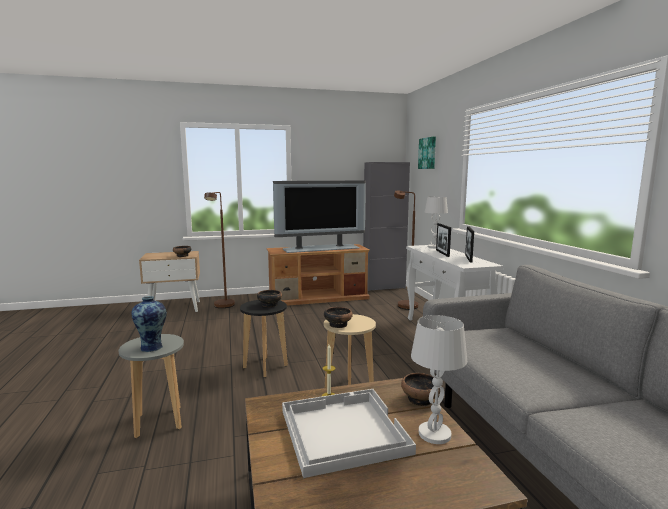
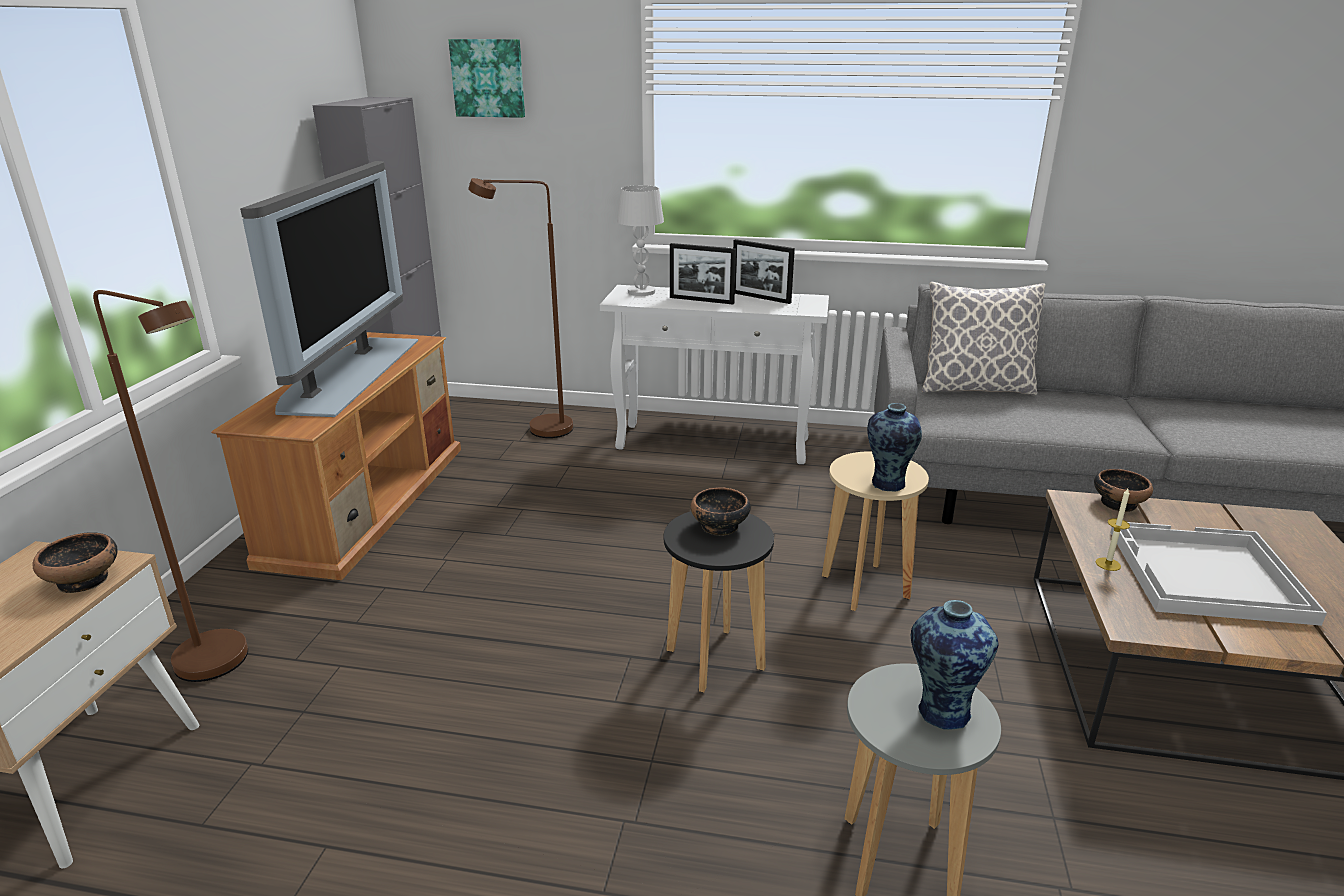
camera: 65 degrees left, 15 degrees up
(338, 324) = (887, 484): bowl -> vase
(434, 433) = (1204, 519): white table lamp -> none
(525, 340) = (975, 388): none -> pillow

